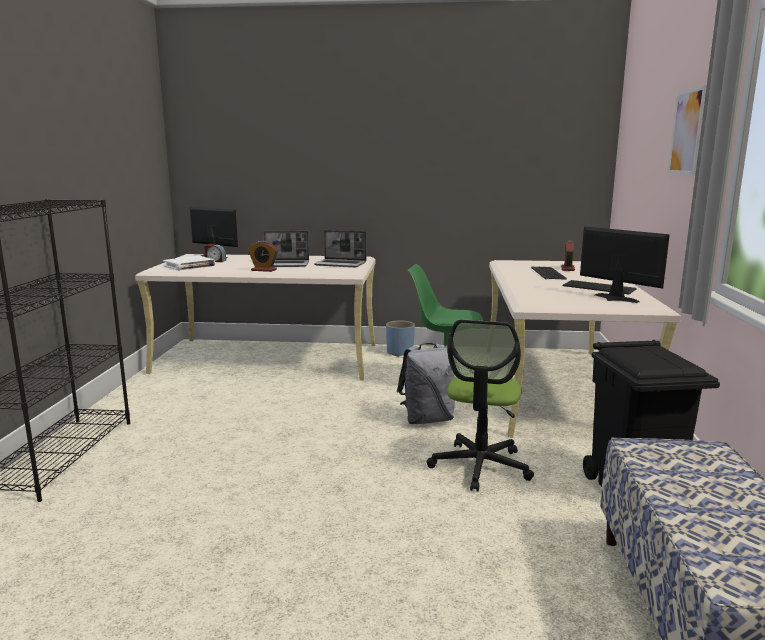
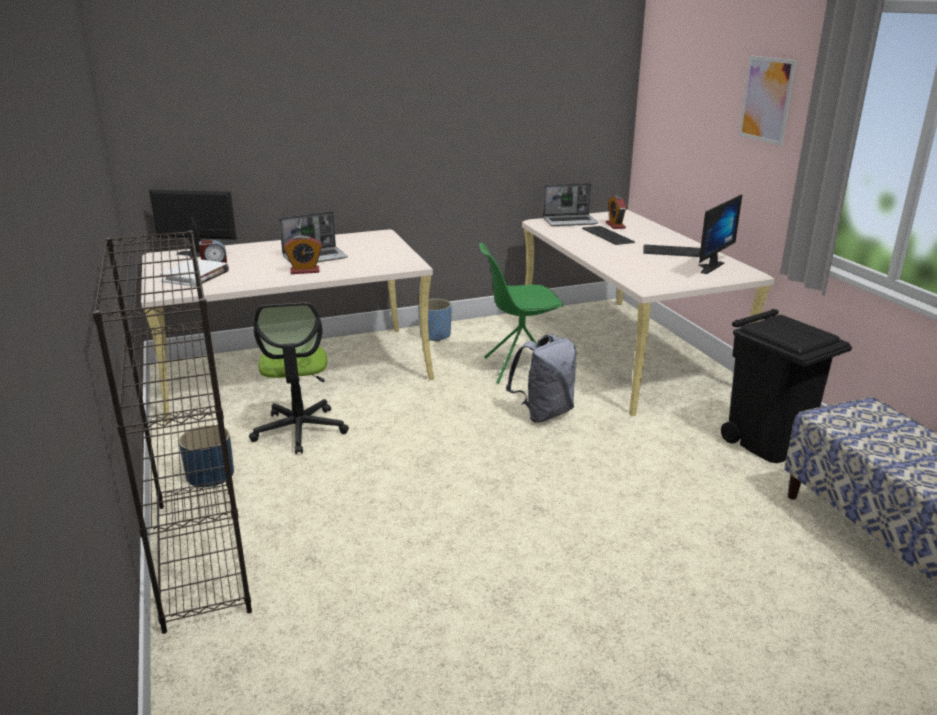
camera: 25 degrees left, 10 degrees up
(132, 409) = (210, 474): none -> blue planter
(341, 264) = (379, 248): laptop -> laptop (570, 221)
(480, 466) = (637, 453): office chair -> office chair (300, 430)
(613, 299) = (707, 266): monitor -> monitor turned 105 degrees clockwise

